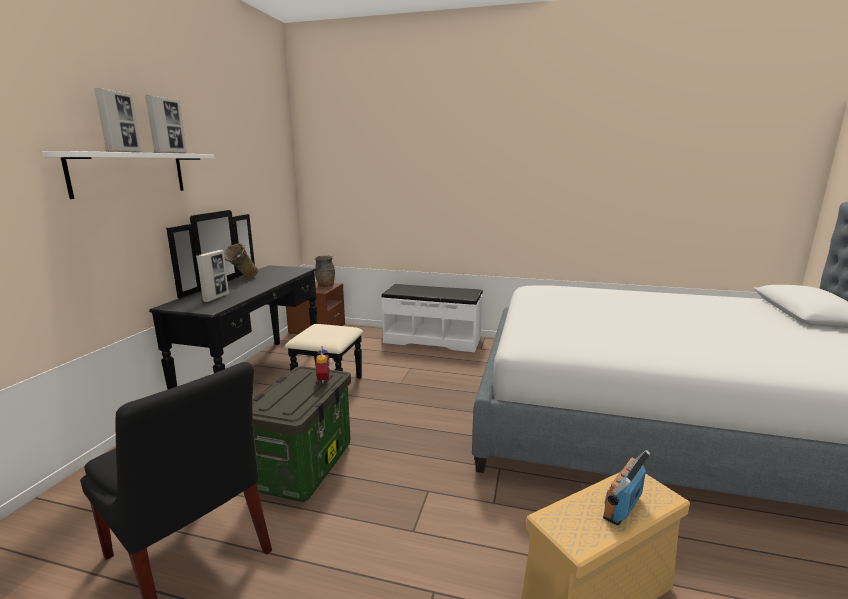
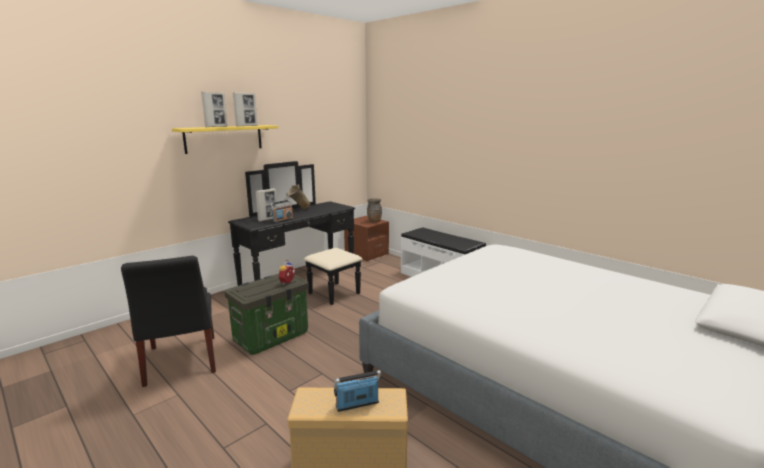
camera: 30 degrees right, 0 degrees up
(130, 173) = (224, 138): white shelf -> yellow shelf
(242, 295) = (283, 220): none -> radio

